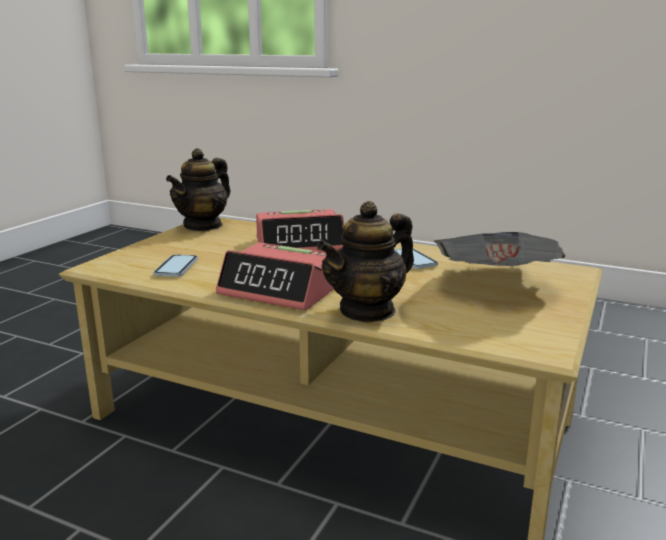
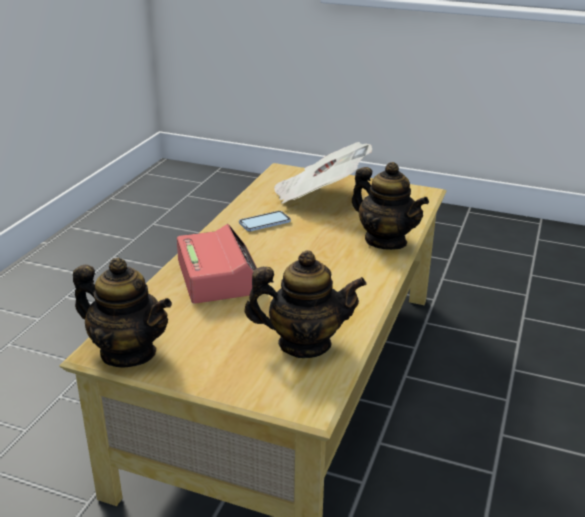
camera: 95 degrees left, 10 degrees up
(176, 267) = (304, 344): phone -> teapot
(281, 290) = (354, 278): alarm clock -> none

